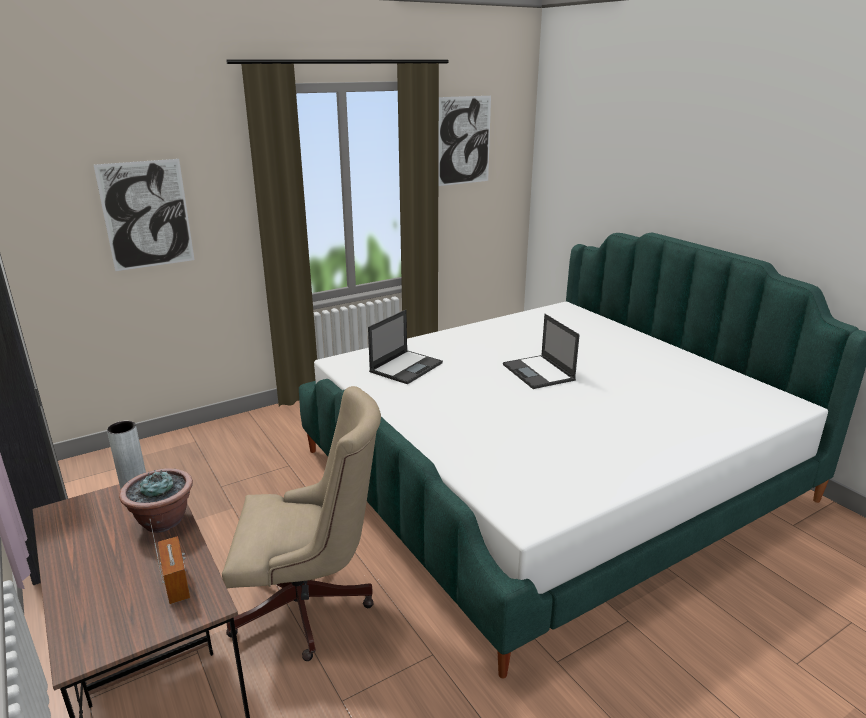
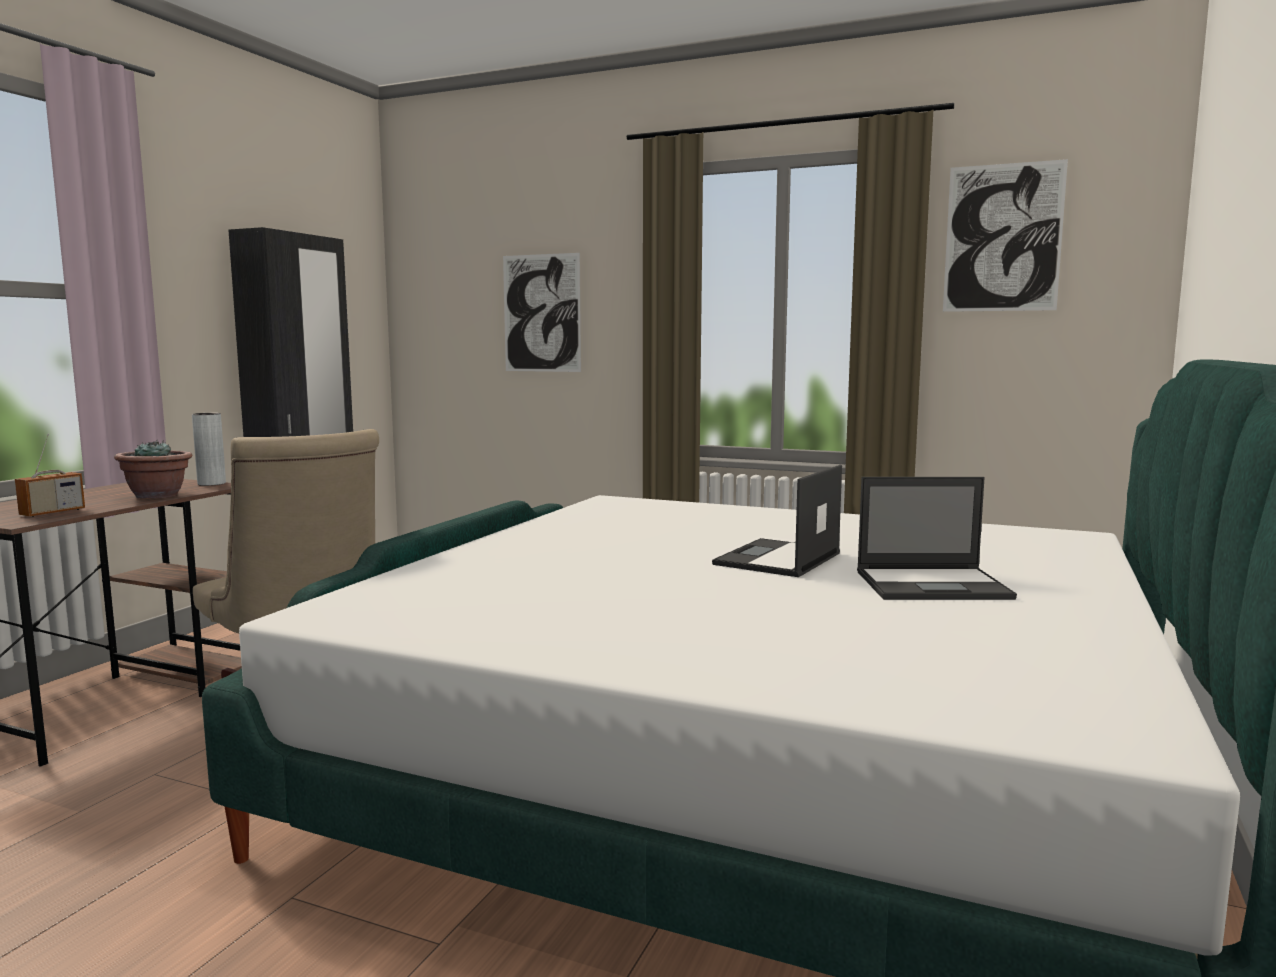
camera: 55 degrees right, 15 degrees down
(406, 367) = (652, 517): laptop -> laptop (934, 585)

